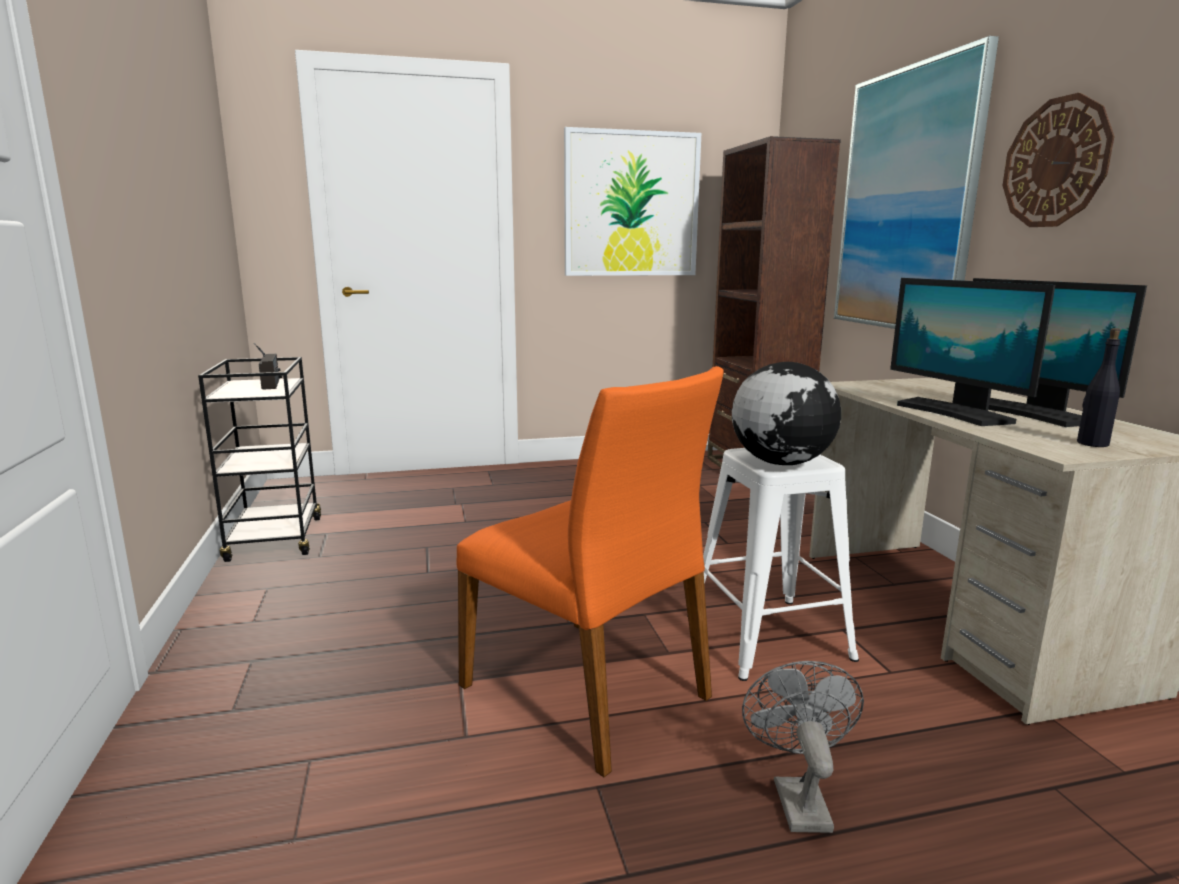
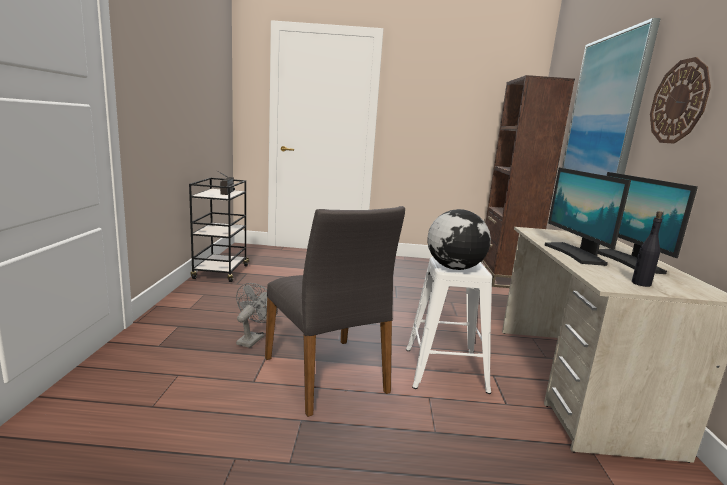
camera: 15 degrees right, 0 degrees up
(589, 690) = (327, 374): orange chair -> grey chair
(631, 204) = (447, 111): picture -> none
(797, 797) = (402, 452): grey fan -> grey fan (252, 338)

